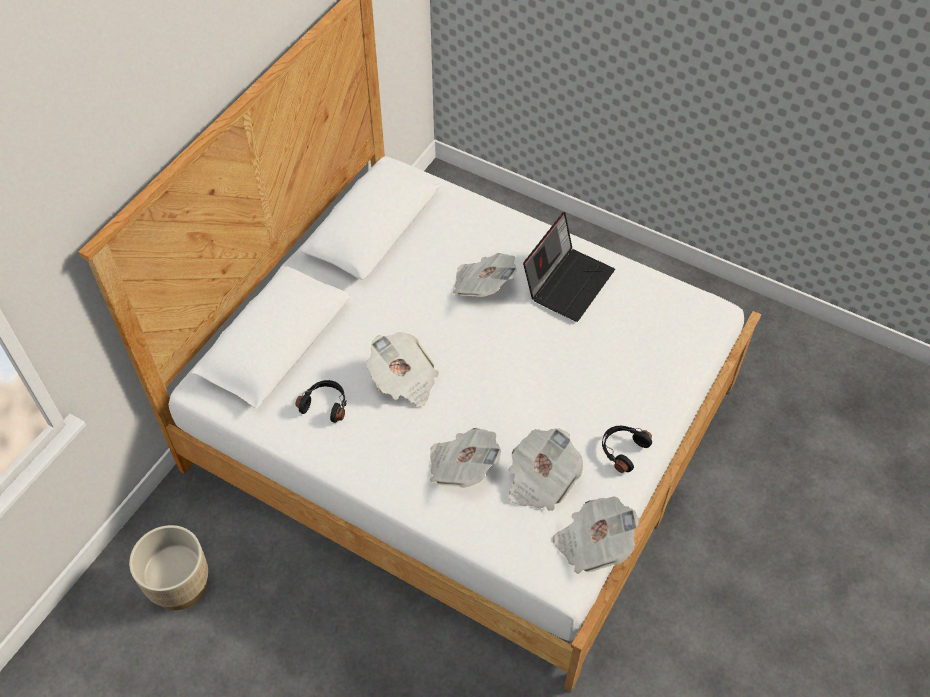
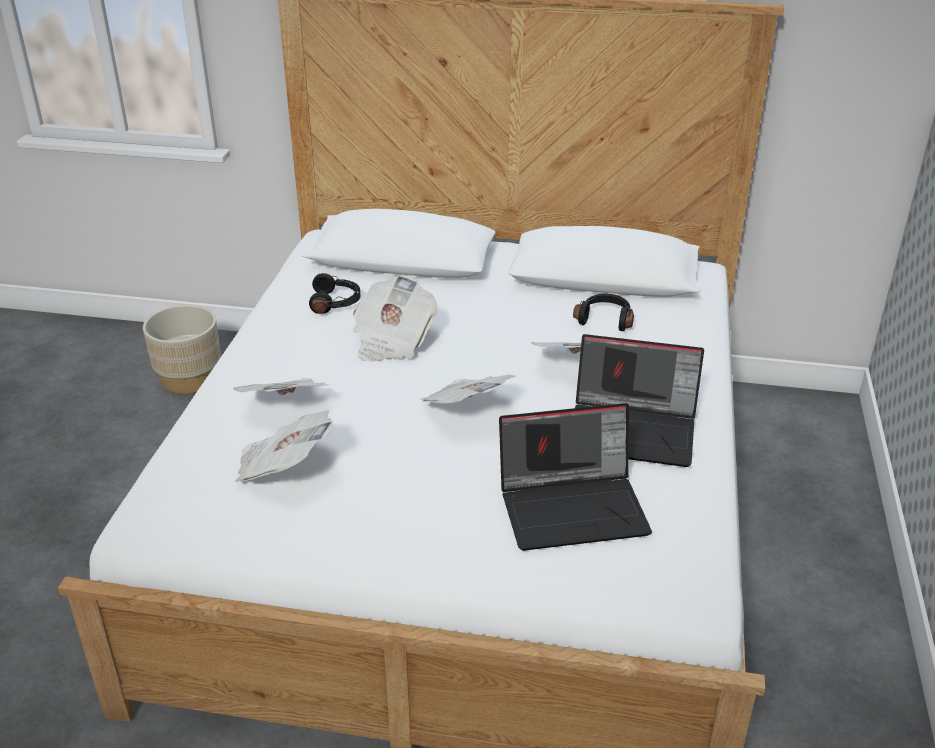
camera: 70 degrees right, 20 degrees down
(593, 544) = (198, 536): newspaper -> newspaper (467, 409)
(622, 450) = (367, 537): black headphones -> black headphones (605, 319)
(629, 338) = (574, 507): none -> laptop

